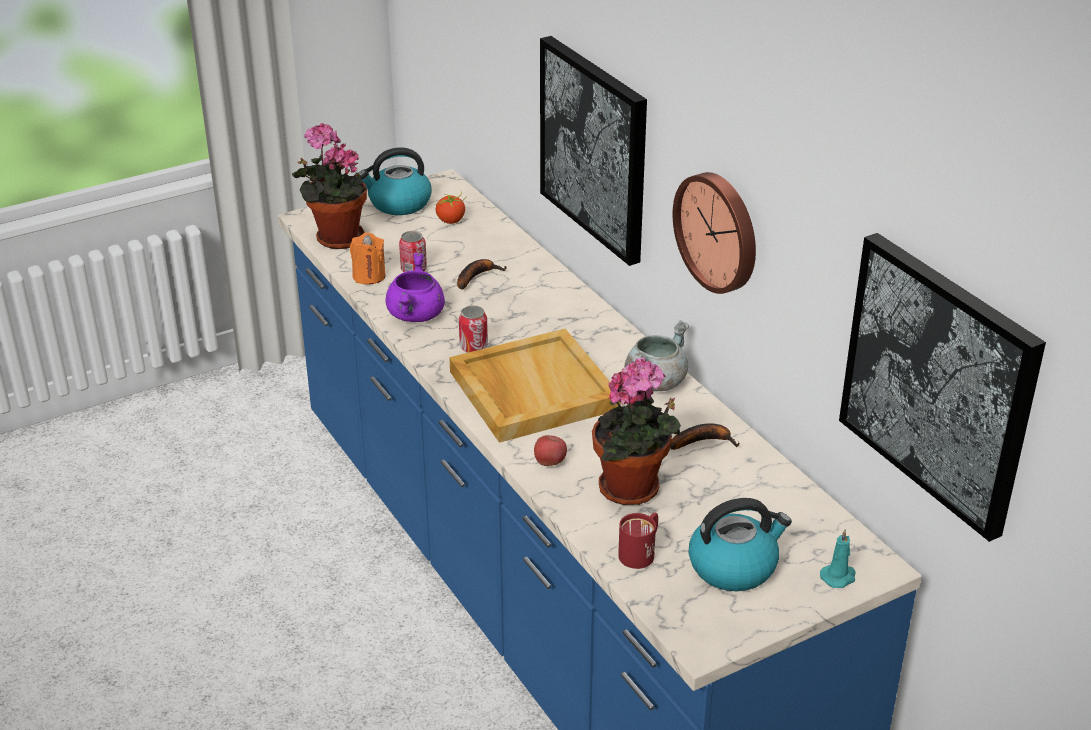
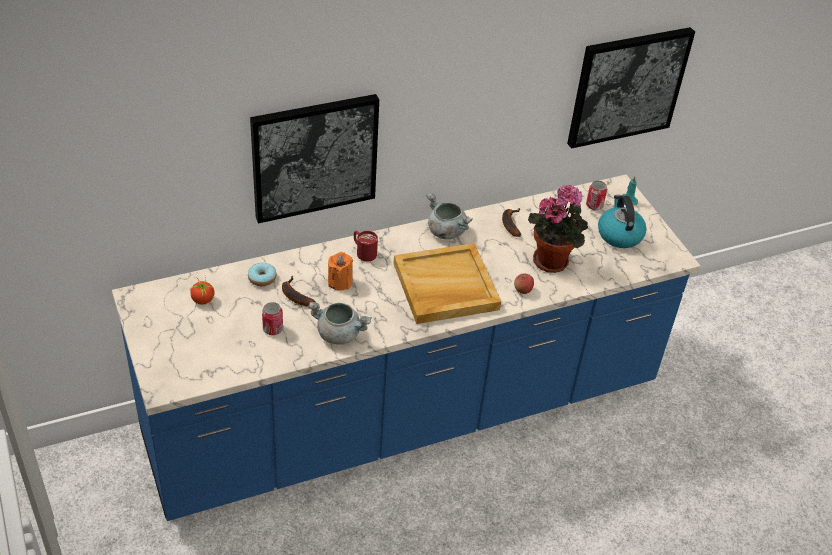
camera: 85 degrees left, 10 degrees up
(335, 239) = (206, 372): potted plant -> none
(369, 276) = (274, 356): orange candle -> orange candle (340, 282)
(399, 204) = (161, 328): kettle -> none
(416, 316) = (339, 334): purple cooking pot -> grey cooking pot
(473, 347) = (388, 308): can -> can (594, 205)
(501, 252) = (262, 278): none -> donut
(641, 552) = (606, 266): red mug -> red mug (363, 252)
(719, 231) = (454, 124): wall clock -> none

